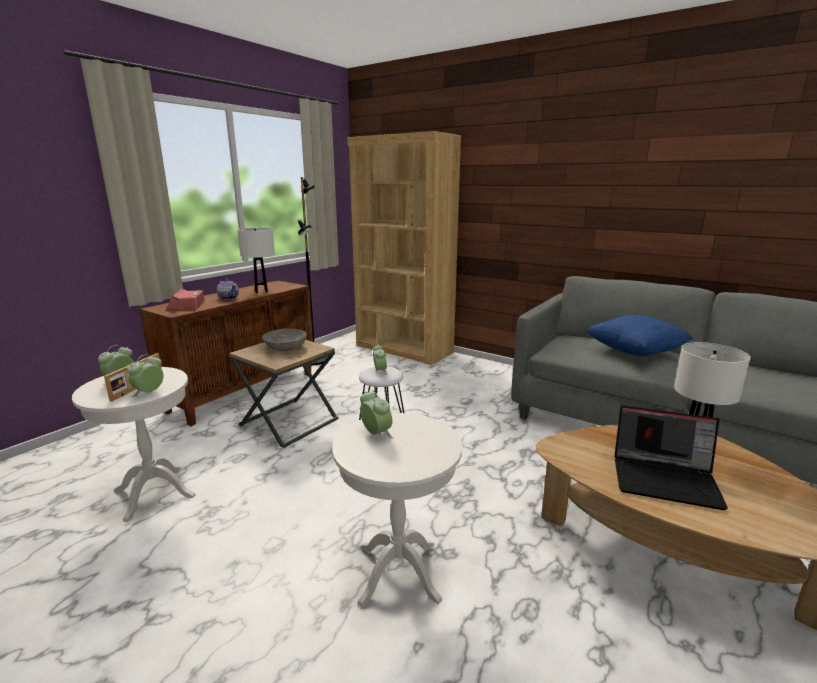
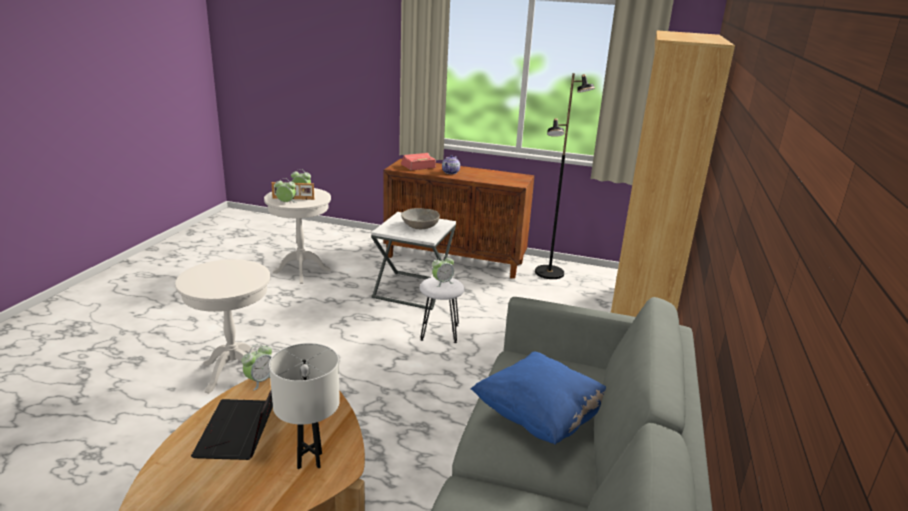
camera: 70 degrees right, 5 degrees up
(261, 291) = (483, 177): white table lamp -> none
(289, 422) = (413, 290): brown side table -> white side table
(376, 434) = (234, 269): alarm clock -> alarm clock (260, 381)

